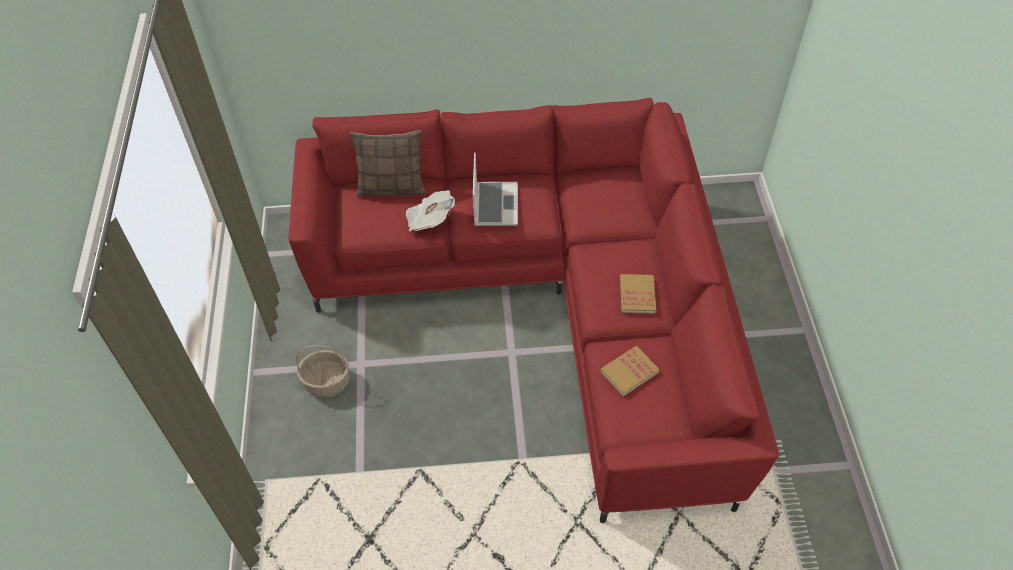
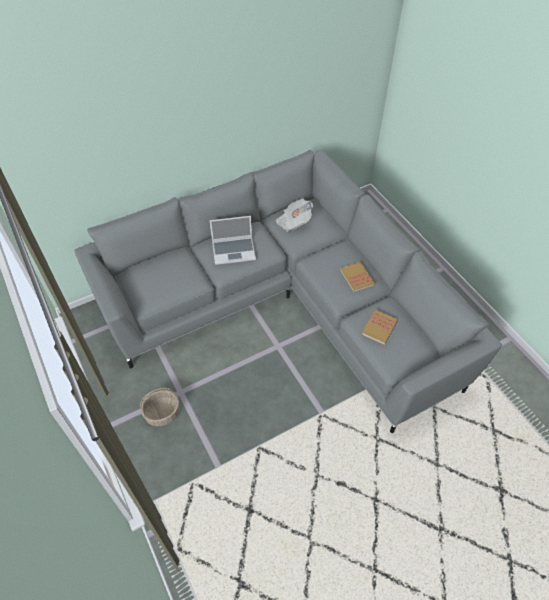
camera: 25 degrees left, 0 degrees up
(392, 187) = (157, 262): pillow -> none
(429, 220) = (195, 275): newspaper -> newspaper (294, 222)
(495, 204) = (234, 251): laptop -> laptop turned 105 degrees clockwise
(552, 304) = (287, 305): red sofa -> grey sofa

